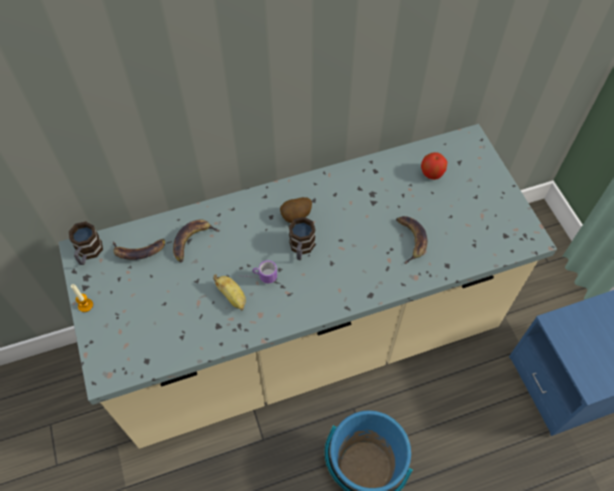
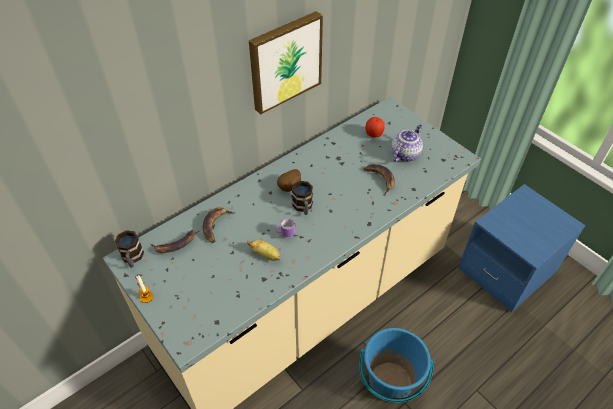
camera: 20 degrees left, 10 degrees down
(319, 66) = (284, 61): none -> picture
(459, 213) = (405, 154): none -> teapot

